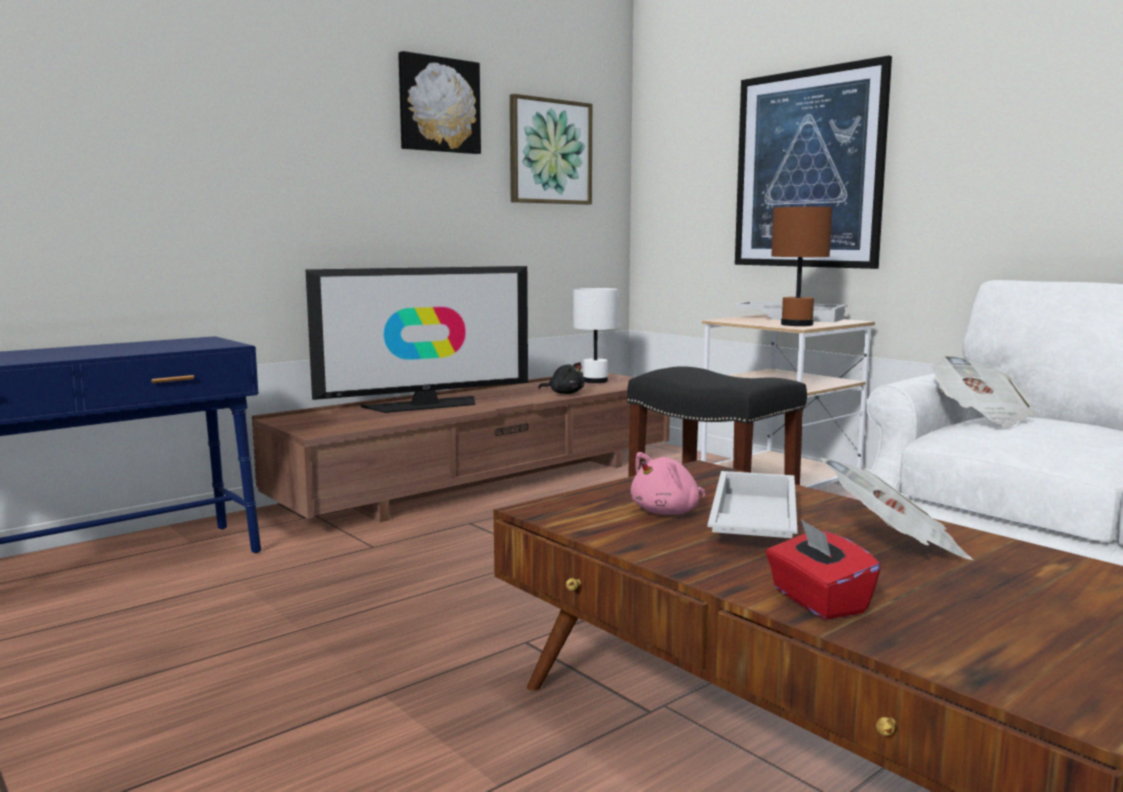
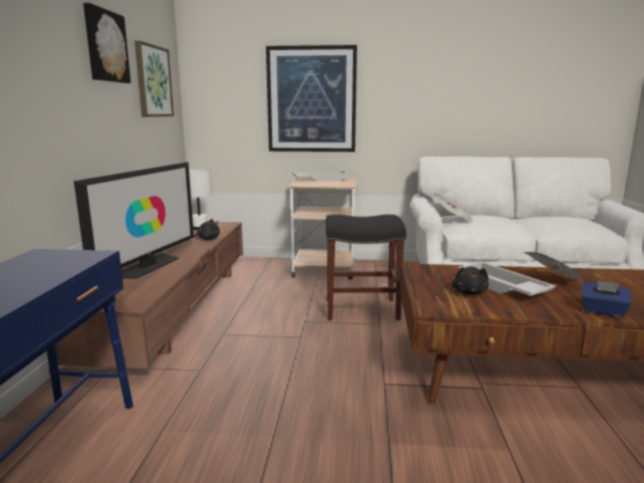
camera: 45 degrees left, 5 degrees up
(668, 512) = (469, 292): pink plush toy -> black plush toy
(797, 324) = (341, 183): brown table lamp -> none
(817, 601) = (603, 311): red tissue box -> blue tissue box

